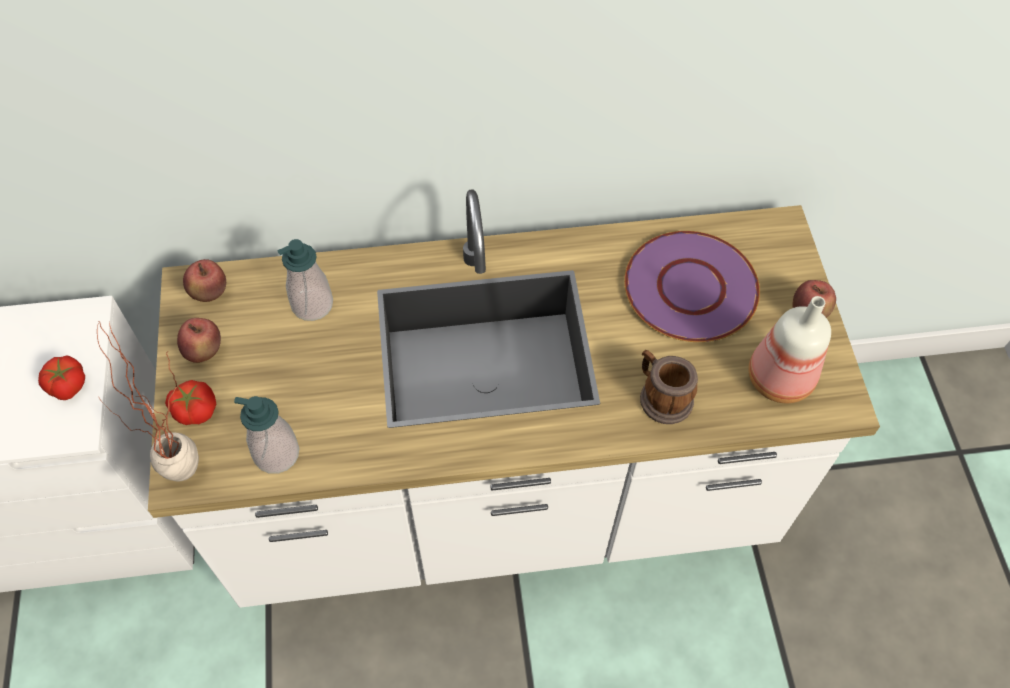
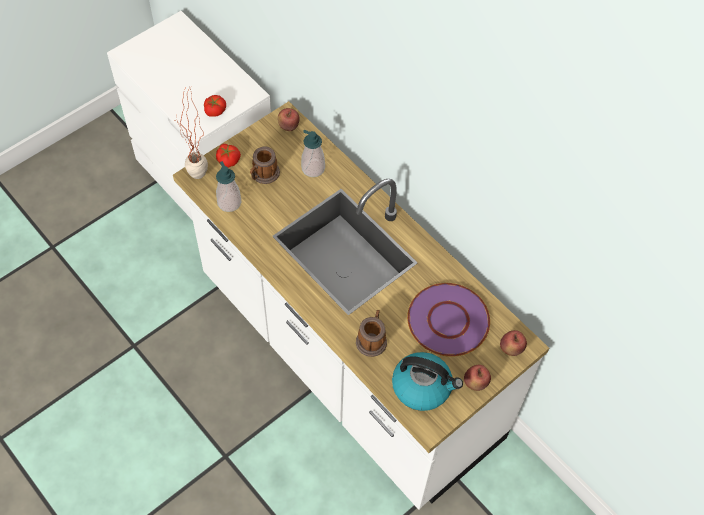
camera: 55 degrees right, 0 degrees up
(204, 352) = (258, 145): apple -> apple (511, 349)
(266, 376) = (263, 175): none -> mug
(777, 378) = (422, 387): bottle -> kettle

